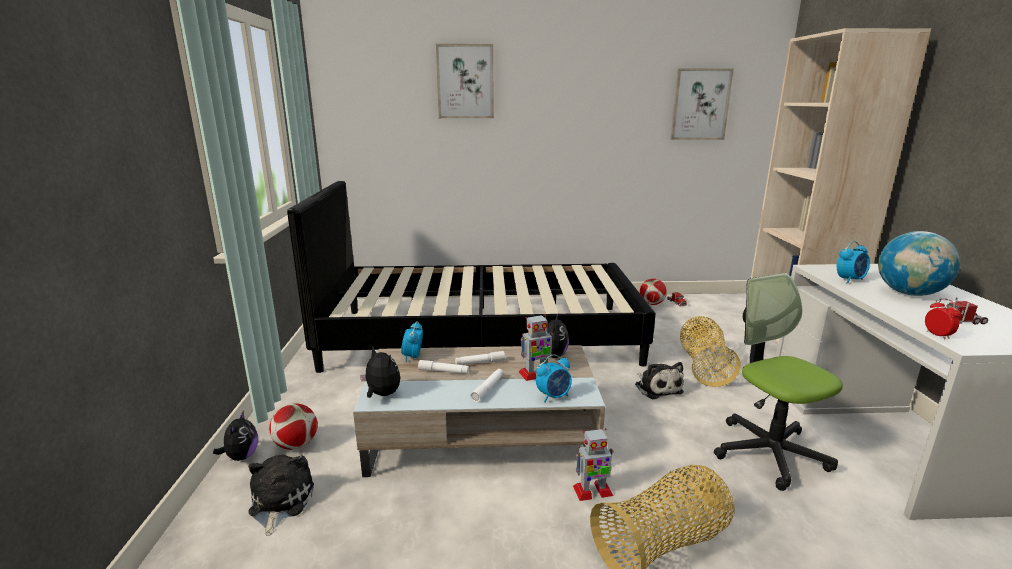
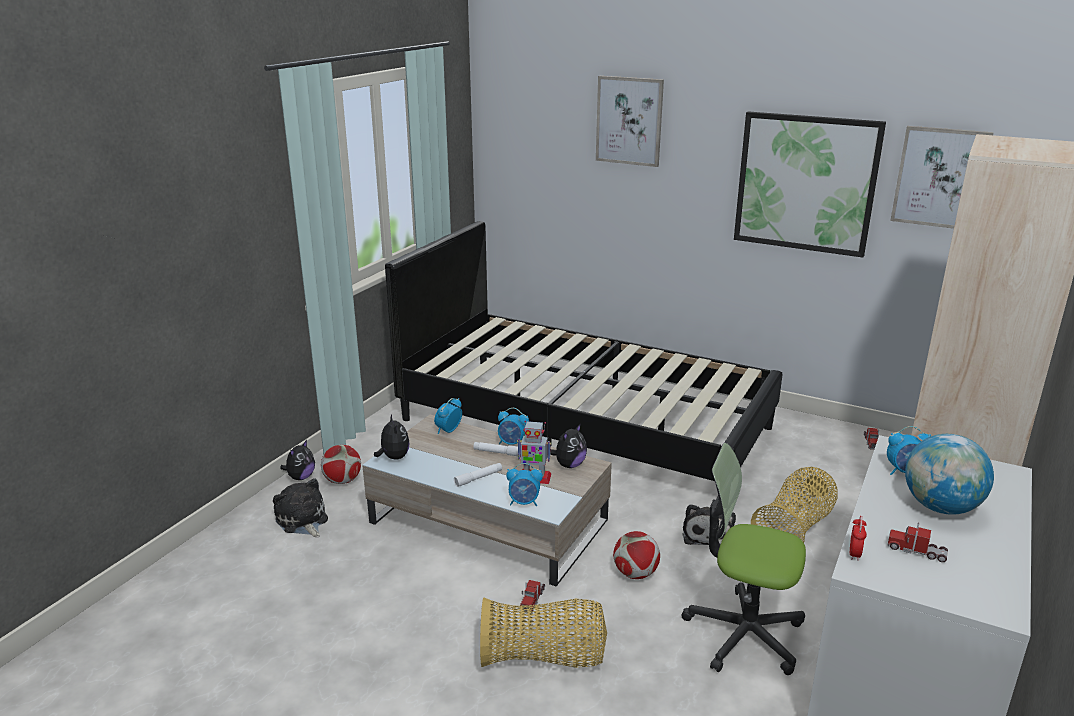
camera: 30 degrees right, 5 degrees up
(280, 502) = (302, 521): plush toy -> plush toy turned 60 degrees counterclockwise
(443, 371) = (459, 452): white flashlight -> none
(484, 352) = (512, 443): none -> alarm clock
(592, 491) = (532, 599): toy robot -> toy truck
(610, 119) = (806, 183): none -> picture
(652, 304) = (833, 435): football -> football (635, 573)
(769, 452) = (744, 633): office chair -> office chair turned 75 degrees counterclockwise

